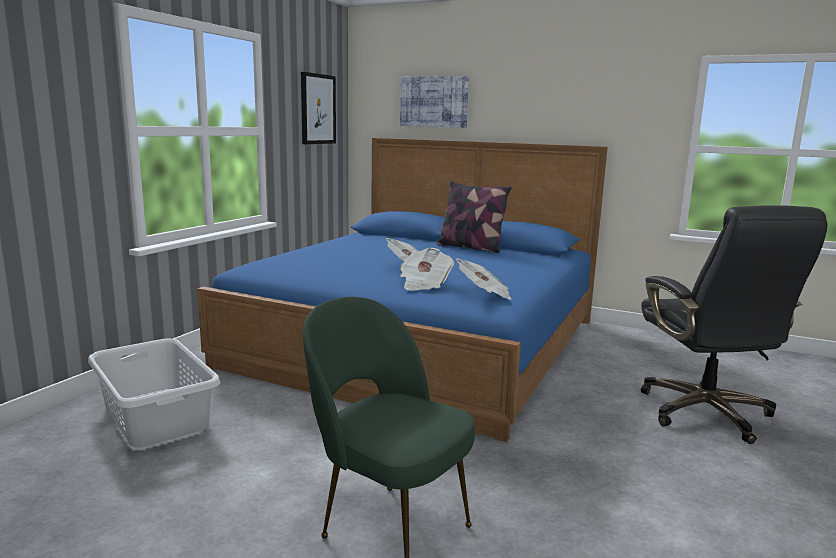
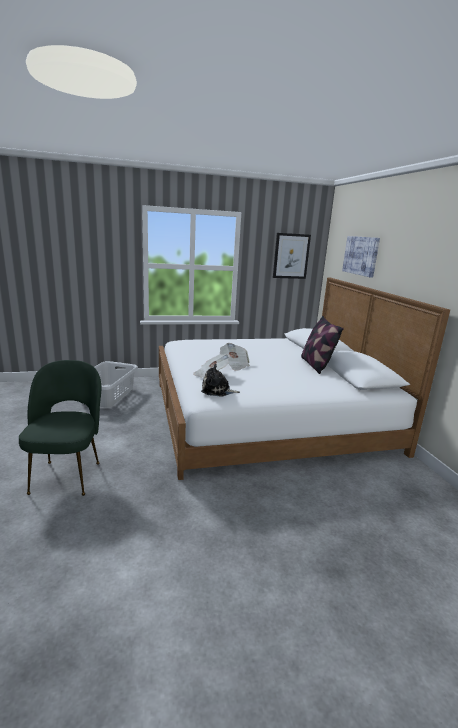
camera: 50 degrees right, 5 degrees up
(421, 341) = (267, 415): blue bed -> white bed
(484, 294) = (217, 391): newspaper -> plush toy
(702, 410) = (327, 549): black office chair -> none

